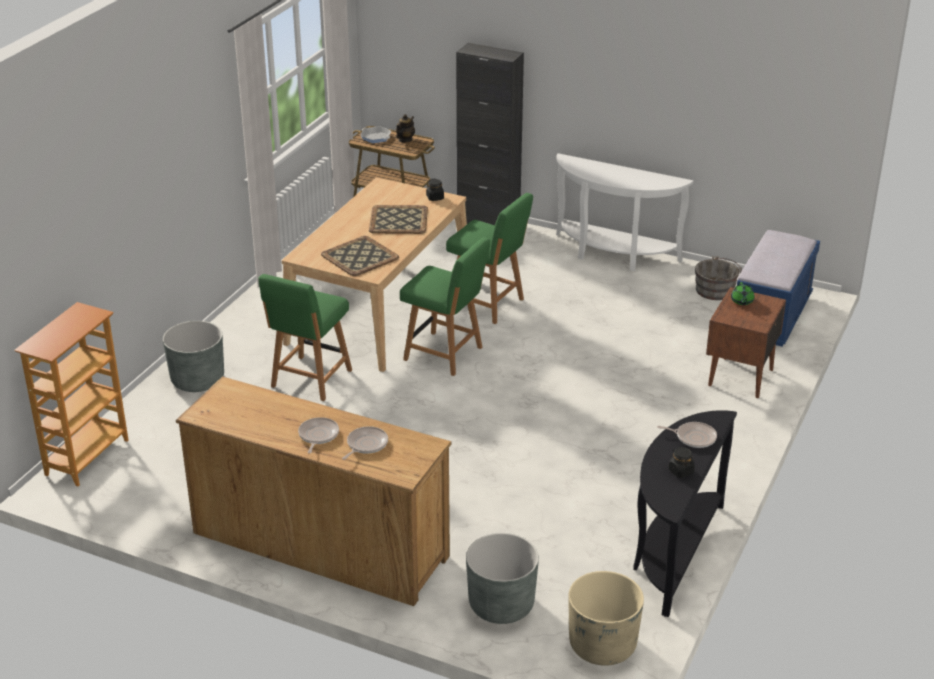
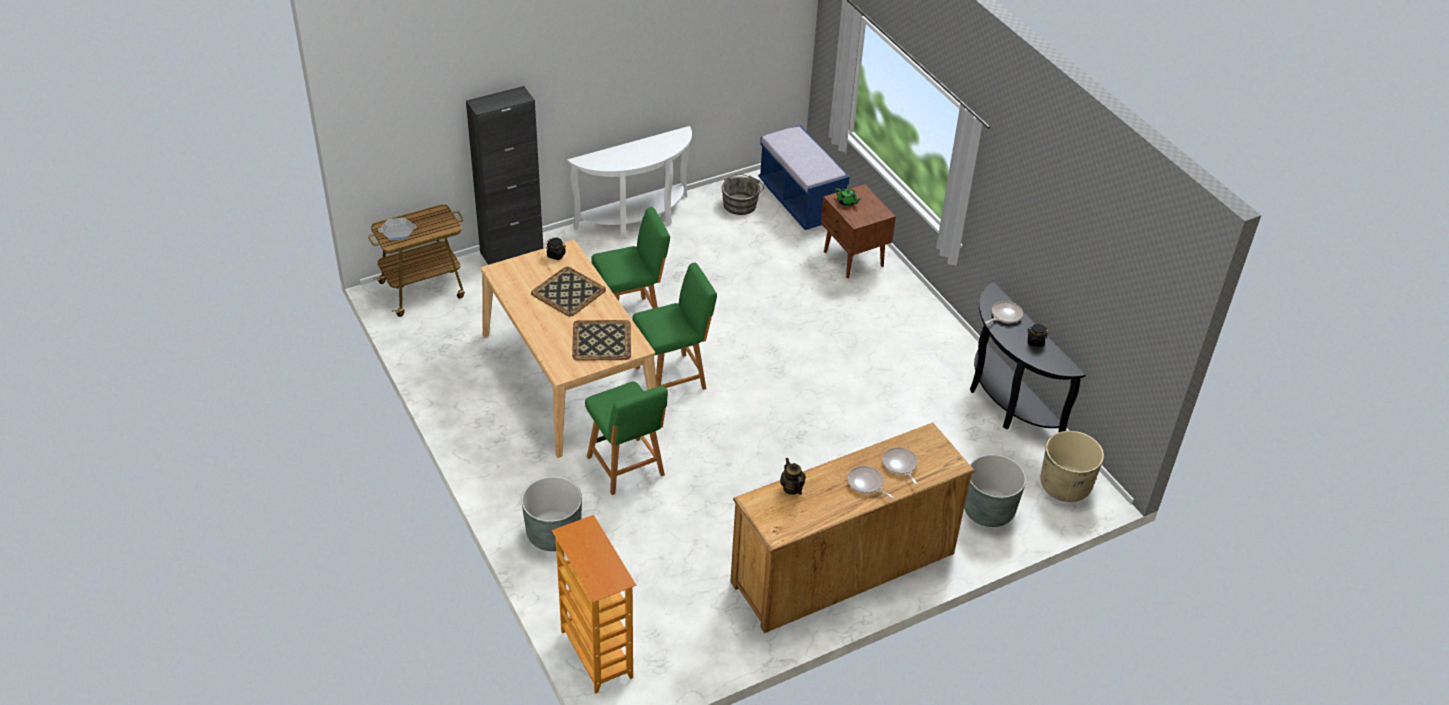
camera: 55 degrees left, 10 degrees up
(405, 140) = (424, 219): teapot -> teapot (791, 488)

